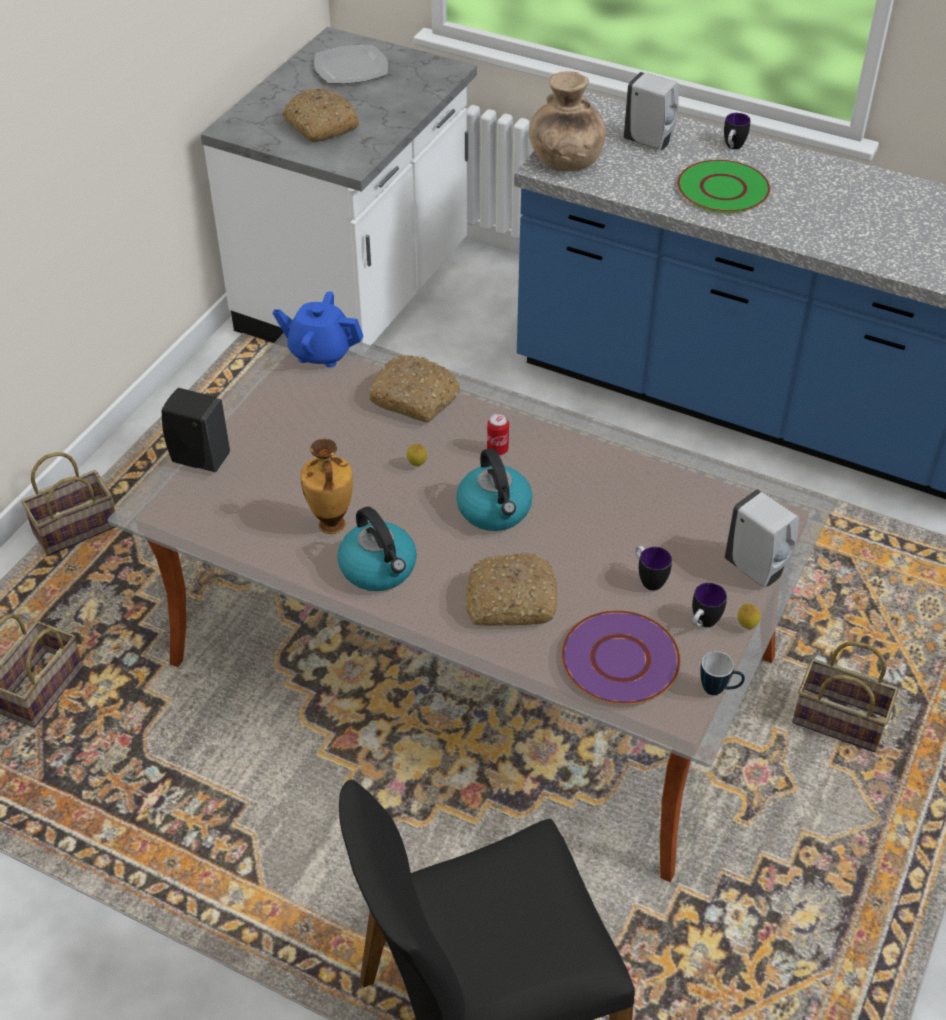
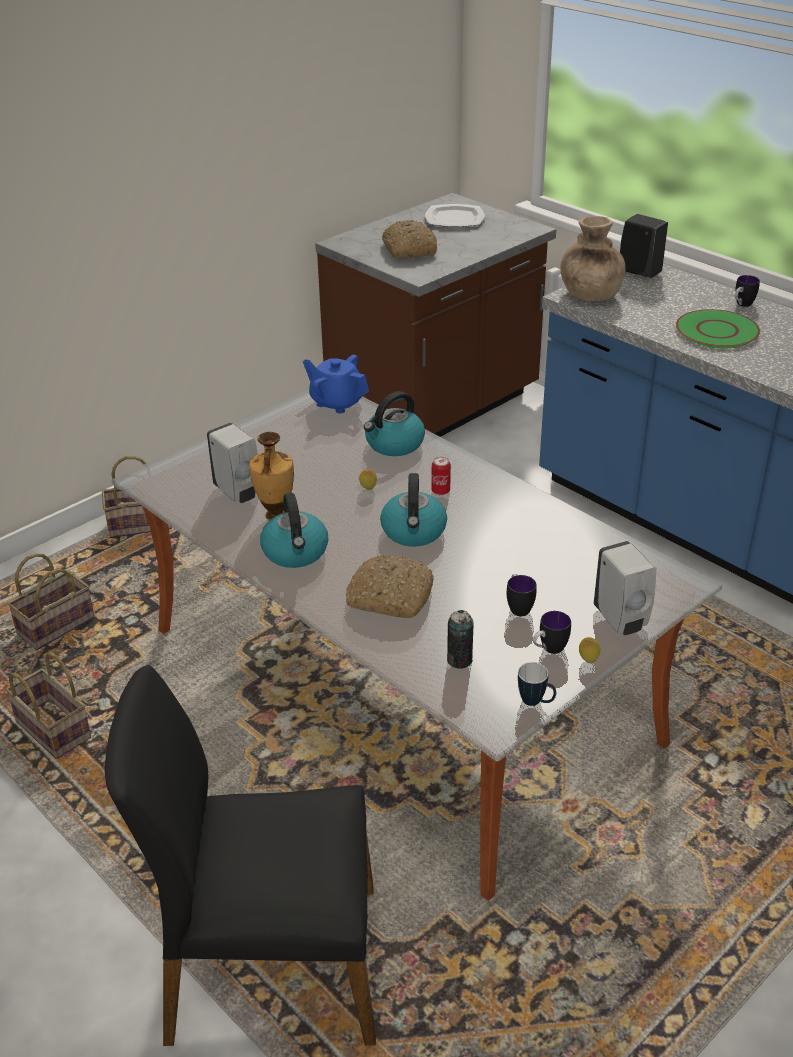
camera: 20 degrees right, 10 degrees down
(198, 459) = (202, 453): black soap dispenser -> black soap dispenser (638, 272)
(357, 294) = (435, 409): white counter -> brown counter
(415, 397) = (394, 444): bread -> kettle
(620, 660) = (459, 660): purple plate -> can
(650, 142) = (670, 292): white soap dispenser -> white soap dispenser (238, 492)
(836, 722) = (706, 811): basket -> basket (50, 729)

